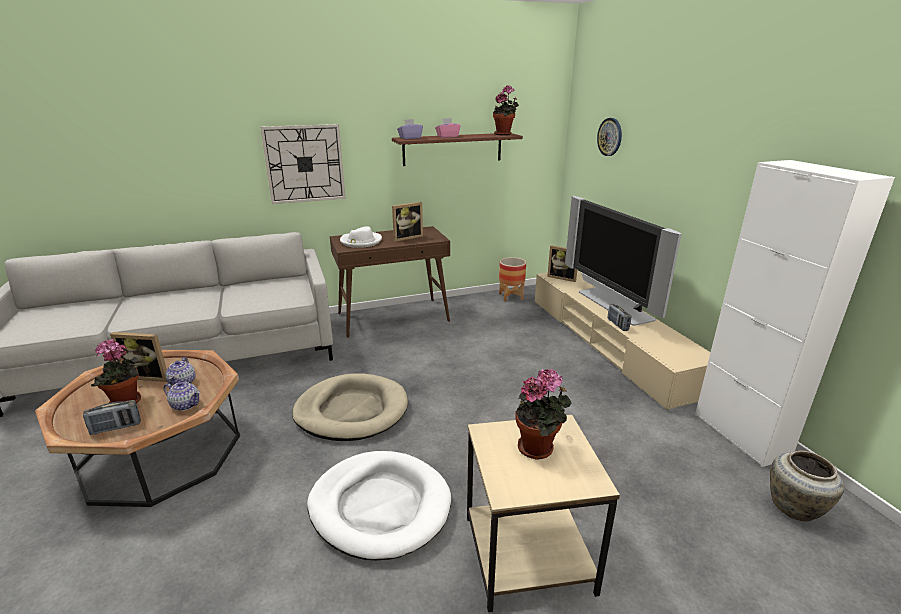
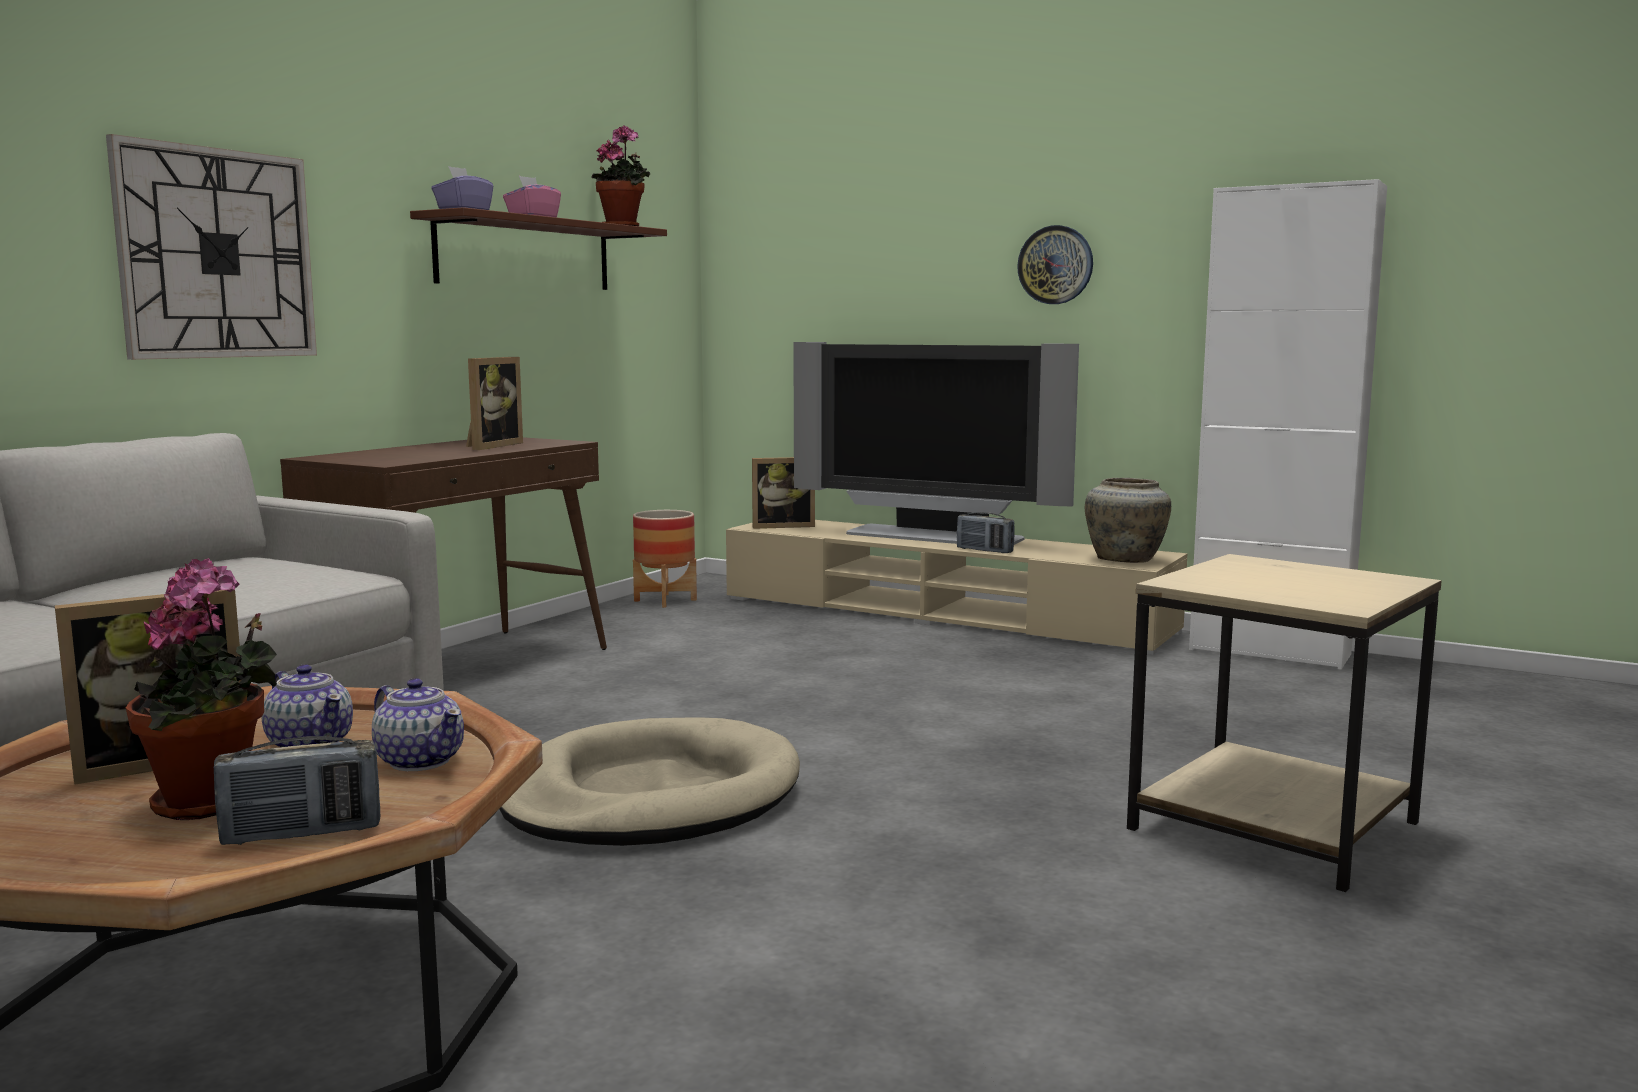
camera: 40 degrees left, 15 degrees down
(116, 427) = (302, 833): radio -> radio turned 45 degrees clockwise
(185, 405) = (420, 760): teapot -> teapot turned 60 degrees clockwise
(360, 241) = (395, 456): white hat -> none
(380, 506) = (971, 871): white dog bed -> none
(539, 448) = (1275, 577): potted plant -> none
(610, 137) = (830, 231): wall clock -> wall clock (1055, 265)
(795, 508) = (1430, 688): beige vase -> beige vase (1126, 560)

